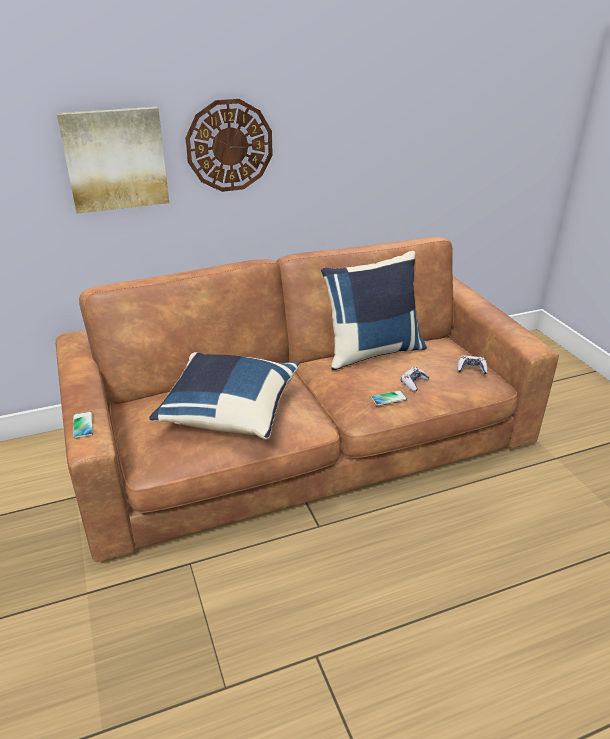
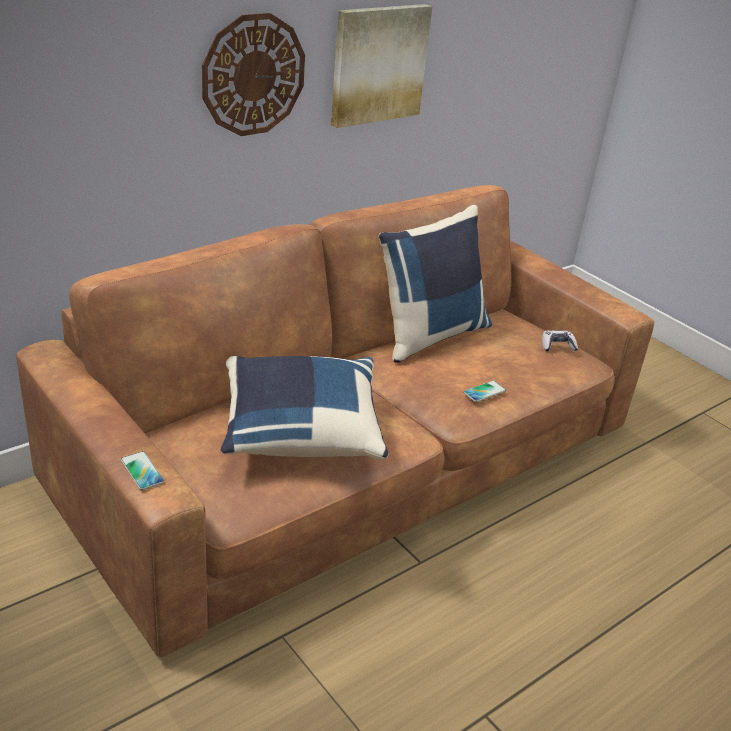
camera: 20 degrees left, 0 degrees up
(115, 159) = (111, 96): picture -> picture (378, 64)
(413, 383) = (503, 369): game controller -> none

